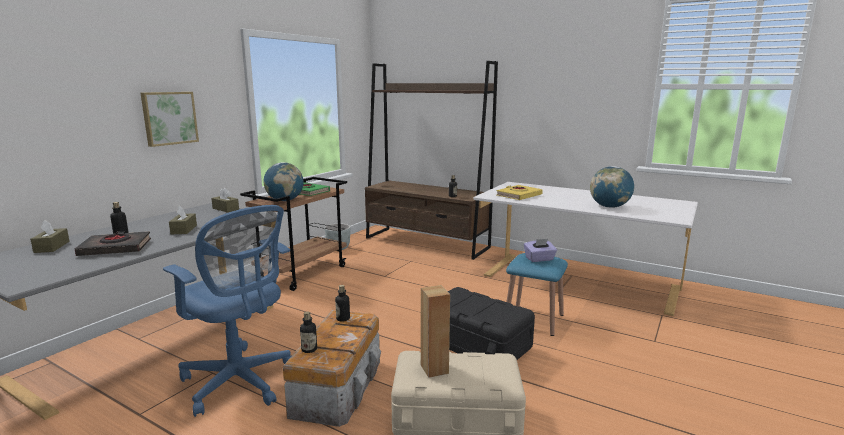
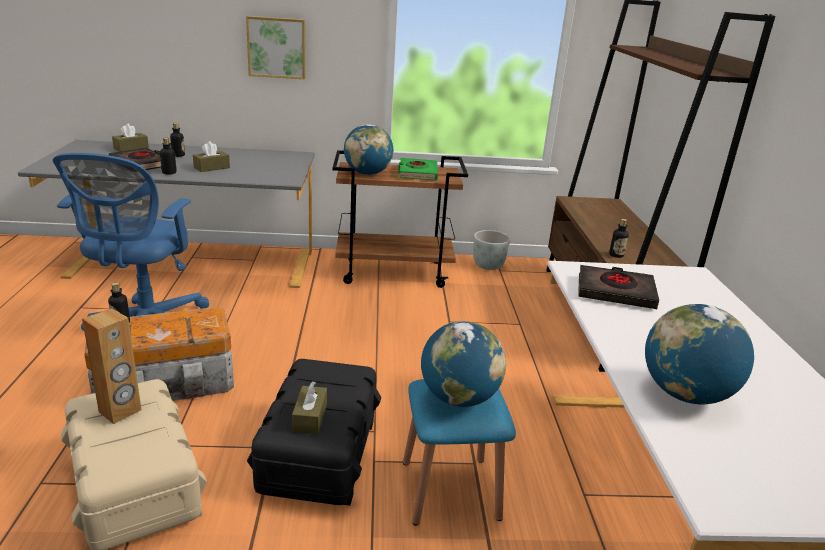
camera: 55 degrees right, 10 degrees up
(225, 209) = (296, 162): brown tissue box -> brown tissue box (310, 417)
(343, 318) = (201, 318): bottle -> bottle (169, 173)
(519, 195) = (615, 292): yellow book -> black book
(539, 259) = (459, 398): purple tissue box -> globe

